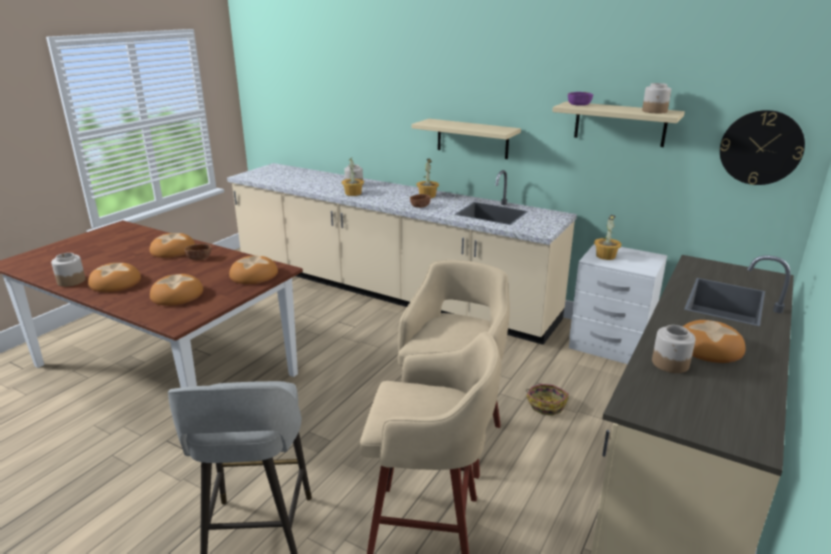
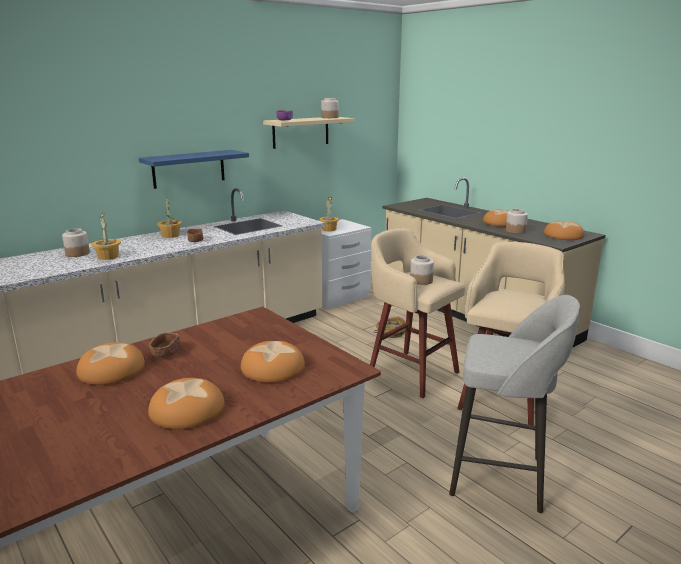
camera: 70 degrees left, 5 degrees down
(71, 281) = (137, 449): jar -> jar (421, 281)
(254, 275) = (257, 327): bread -> bread (562, 235)
(472, 138) = (189, 168): beige shelf -> blue shelf
(761, 148) = (372, 133): wall clock -> none

